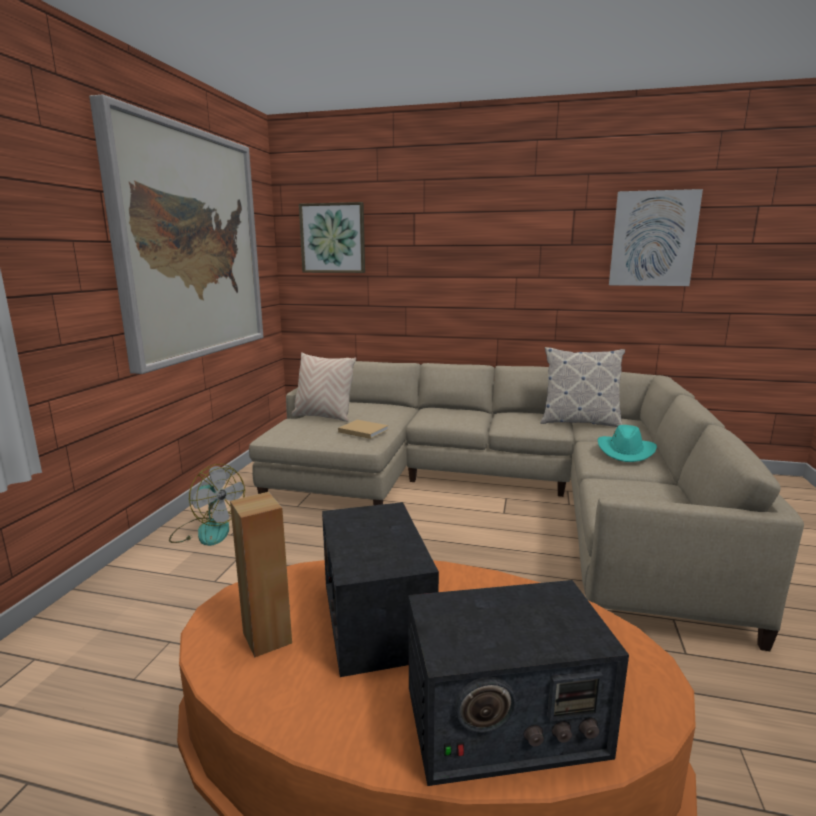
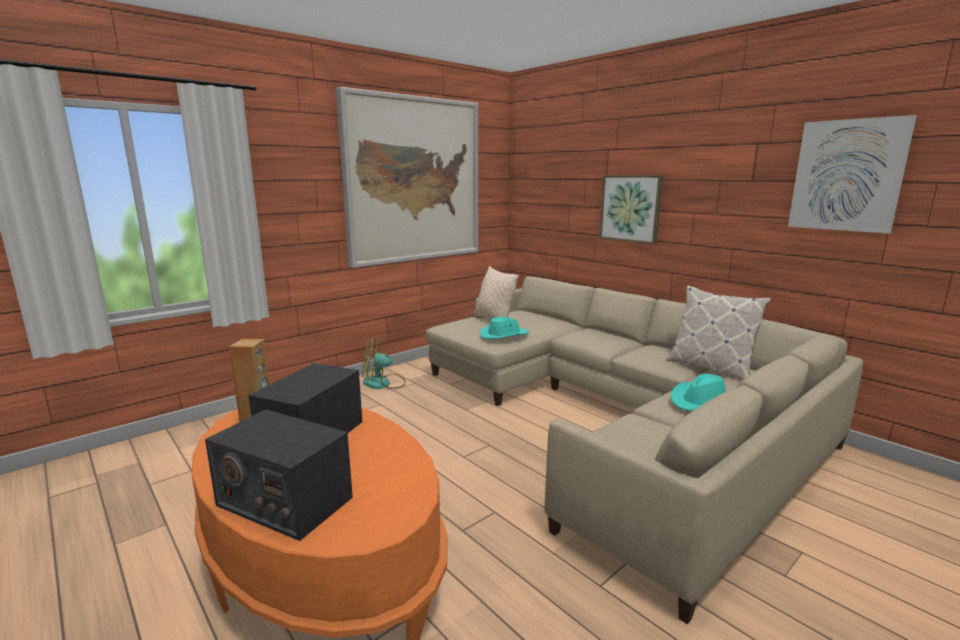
camera: 35 degrees right, 0 degrees up
(207, 530) = (383, 383): fan -> fan turned 105 degrees clockwise
(333, 238) = (546, 172): picture -> picture (630, 208)
(362, 430) = (504, 335): beige book -> turquoise hat

